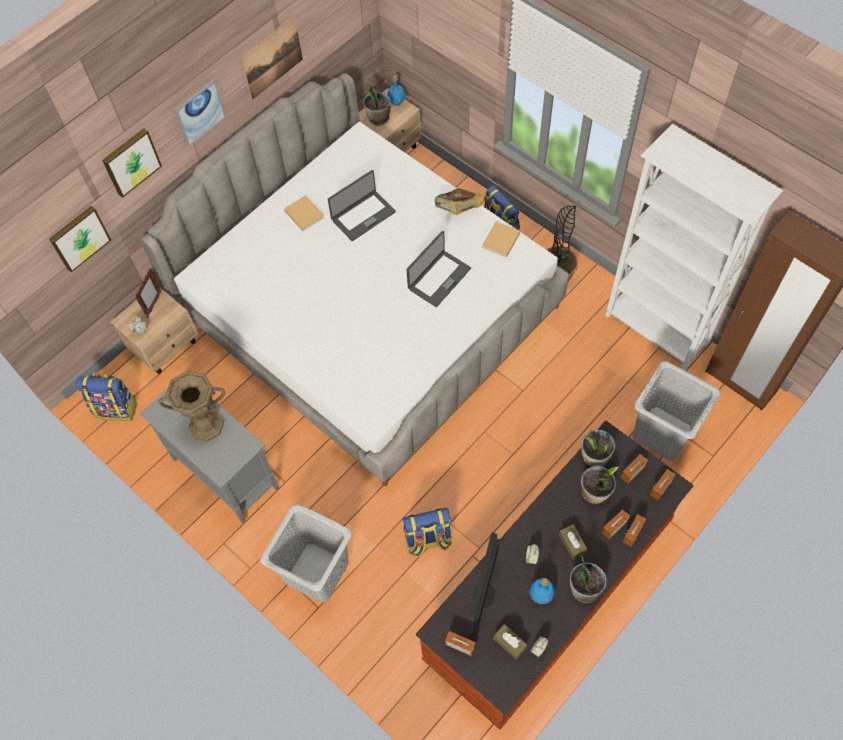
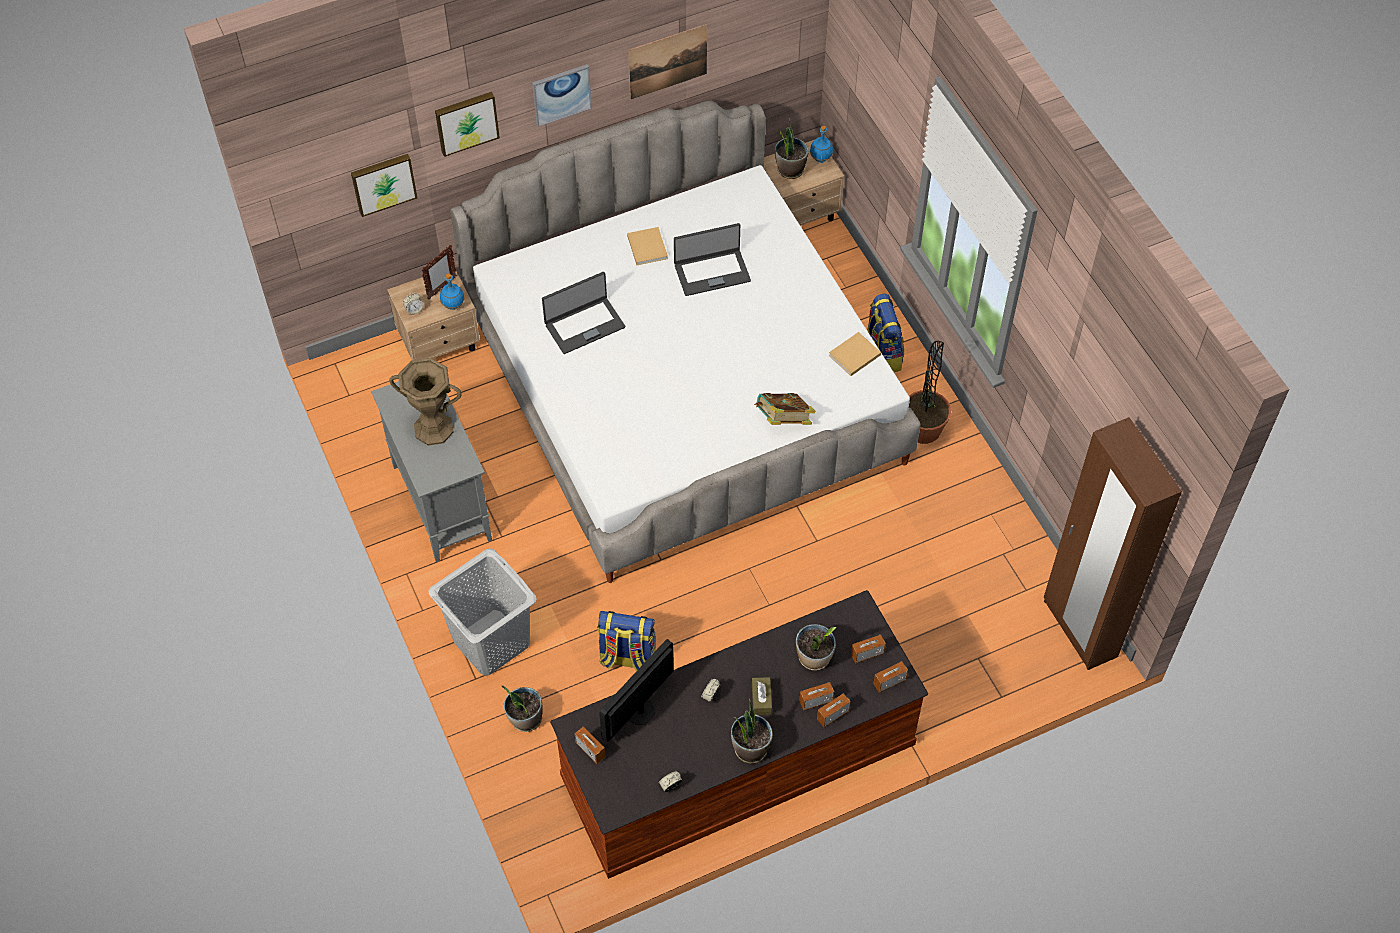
camera: 20 degrees right, 5 degrees down
(116, 408) = (357, 389): backpack -> none
(438, 278) = (762, 371): laptop -> laptop (584, 325)
(457, 211) = (821, 305): book -> book (783, 420)
(509, 643) = (643, 768): brown tissue box -> none
(541, 595) = (701, 736): blue bottle -> blue bottle (453, 306)
(595, 457) = (834, 622): potted plant -> potted plant (525, 719)
(656, 331) = (1010, 535): white bookcase -> none
(662, 432) = (955, 648): grey laundry basket -> none

